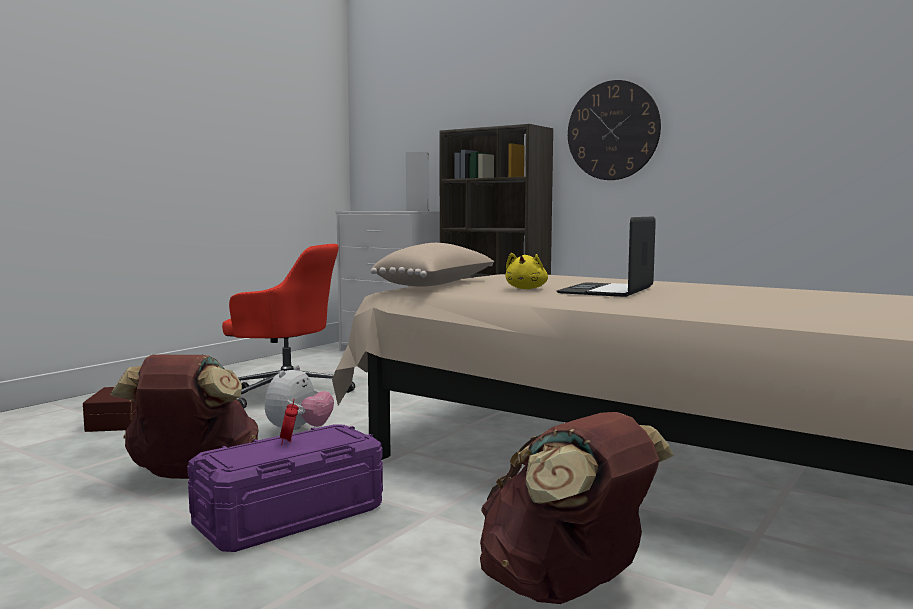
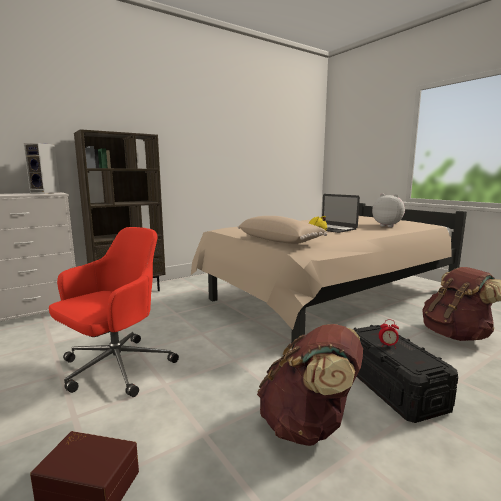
camera: 70 degrees left, 5 degrees up
(289, 517) = (391, 387): purple storage box -> black storage box
(299, 431) = (224, 371): plush toy -> plush toy (388, 226)
(613, 130) = (181, 143): wall clock -> none

